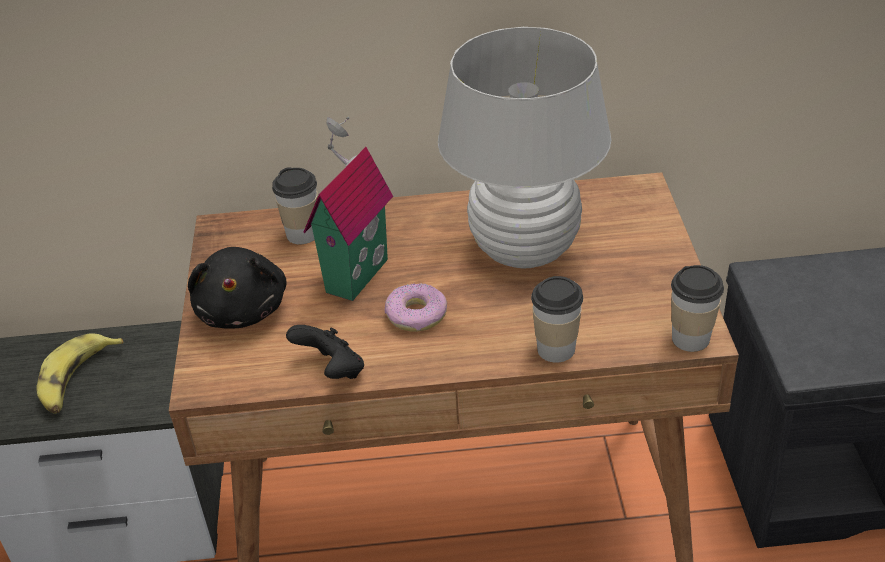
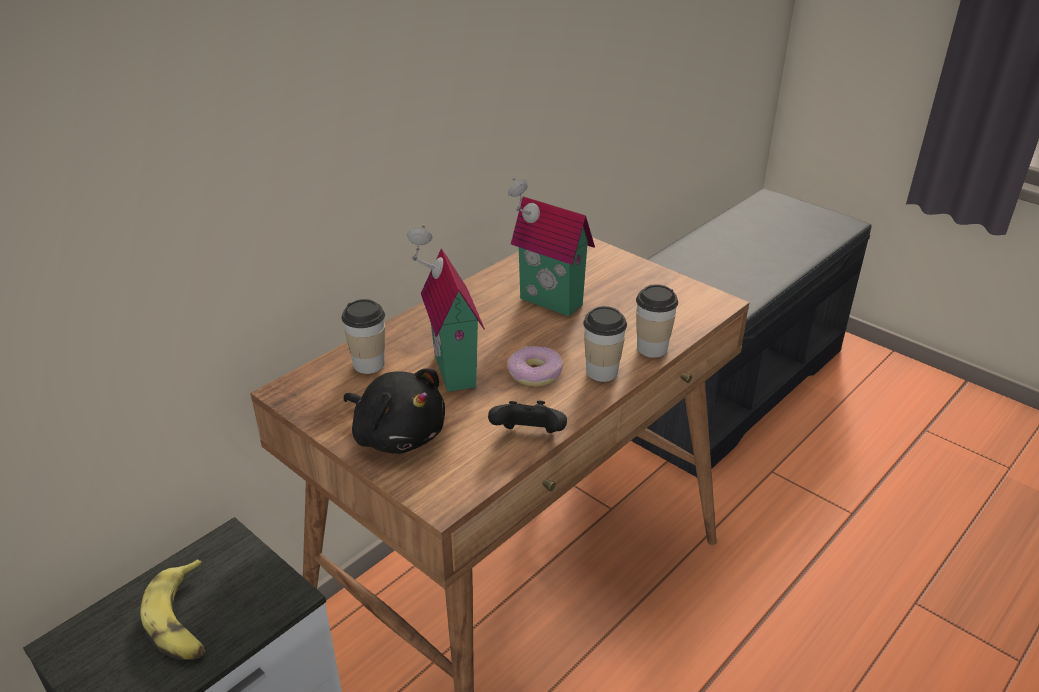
camera: 45 degrees left, 5 degrees down
(524, 250) = (548, 303): white table lamp -> toy house
(690, 338) = (715, 305): cup -> cup (602, 372)

